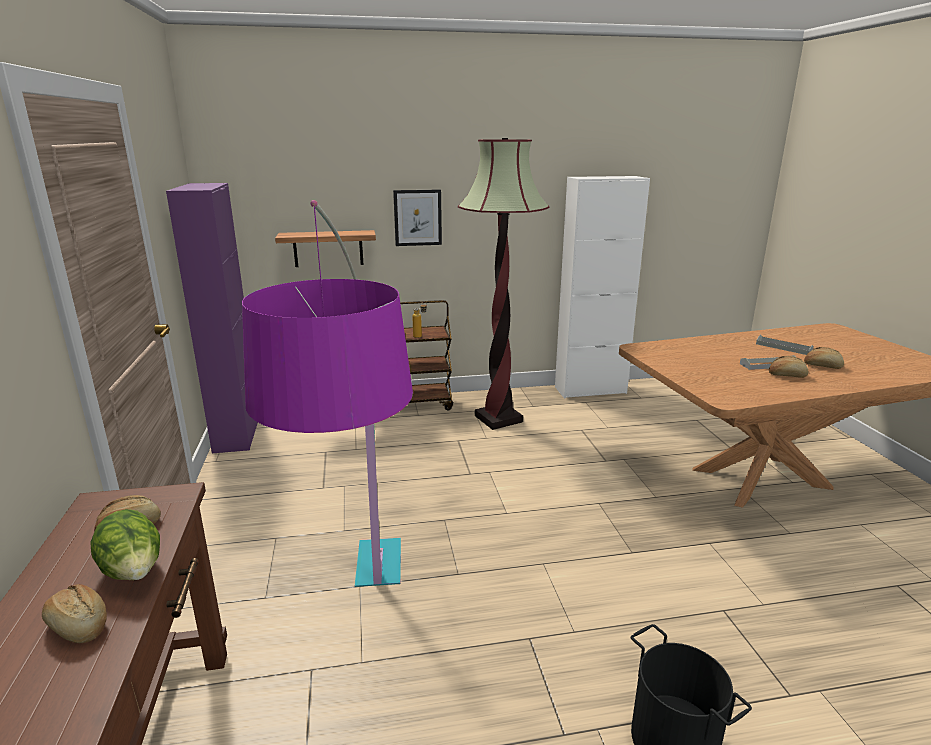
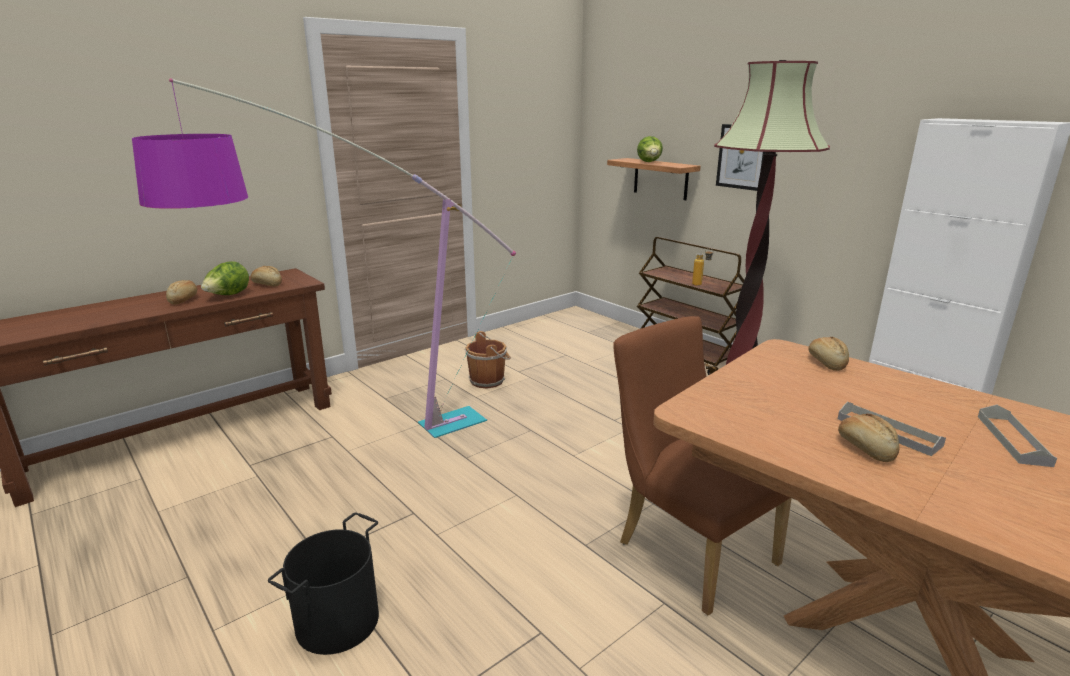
camera: 60 degrees right, 0 degrees up
(237, 433) = (548, 321): purple cabinet -> none
(319, 511) = (488, 380): none -> brown bucket
(326, 234) = (649, 162): none -> lettuce
(657, 510) = (687, 548): none -> brown chair
(822, 366) = (982, 478): bread -> bread (826, 362)

